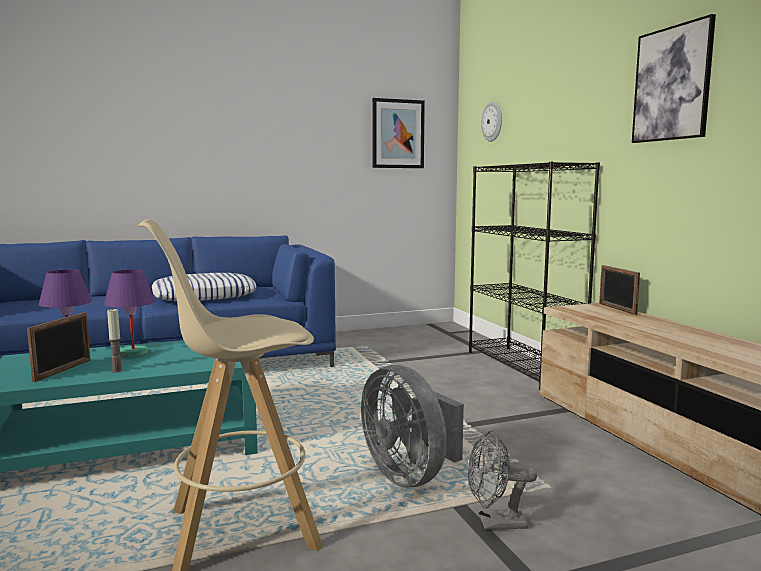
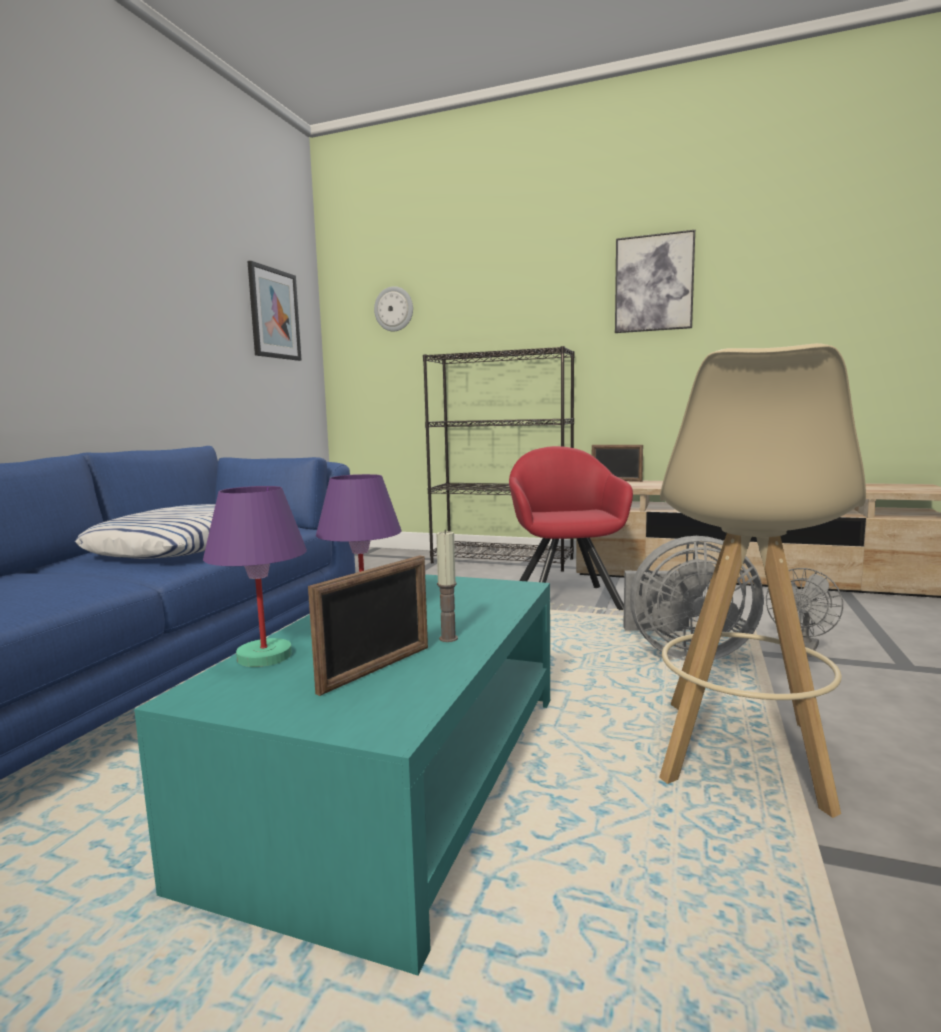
camera: 50 degrees left, 0 degrees up
(63, 370) = (377, 669): picture frame -> picture frame turned 75 degrees clockwise
(471, 408) = (565, 597): none -> red armchair

